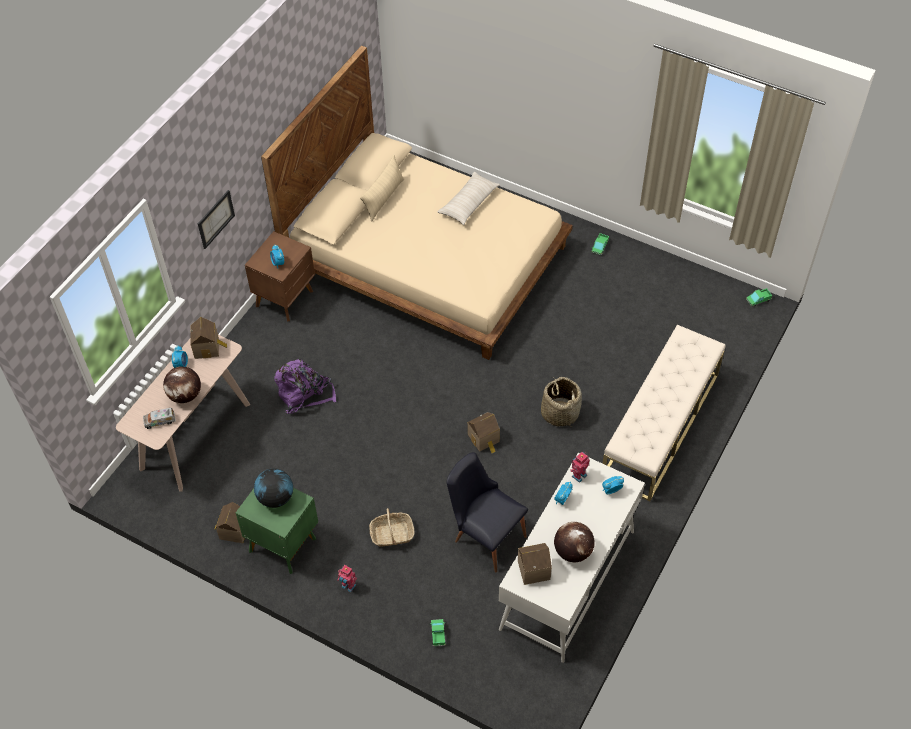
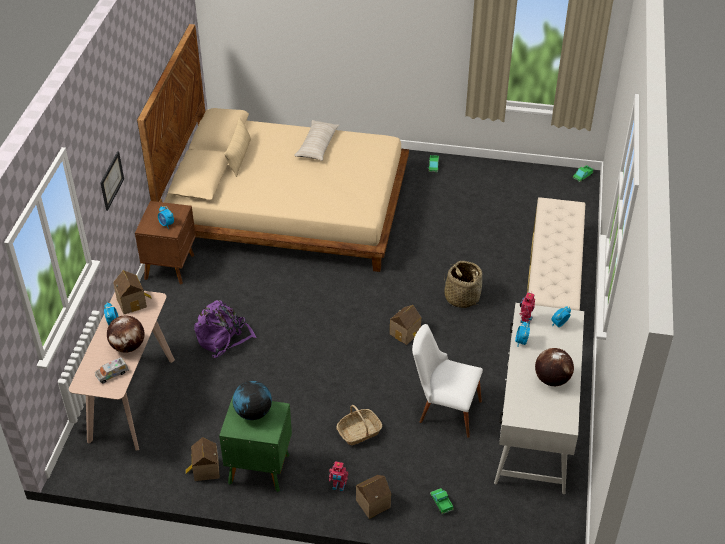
camera: 20 degrees left, 10 degrees down
(485, 534) = (444, 409): black chair -> white chair
(533, 568) = (524, 402): toy house -> toy house (372, 503)

